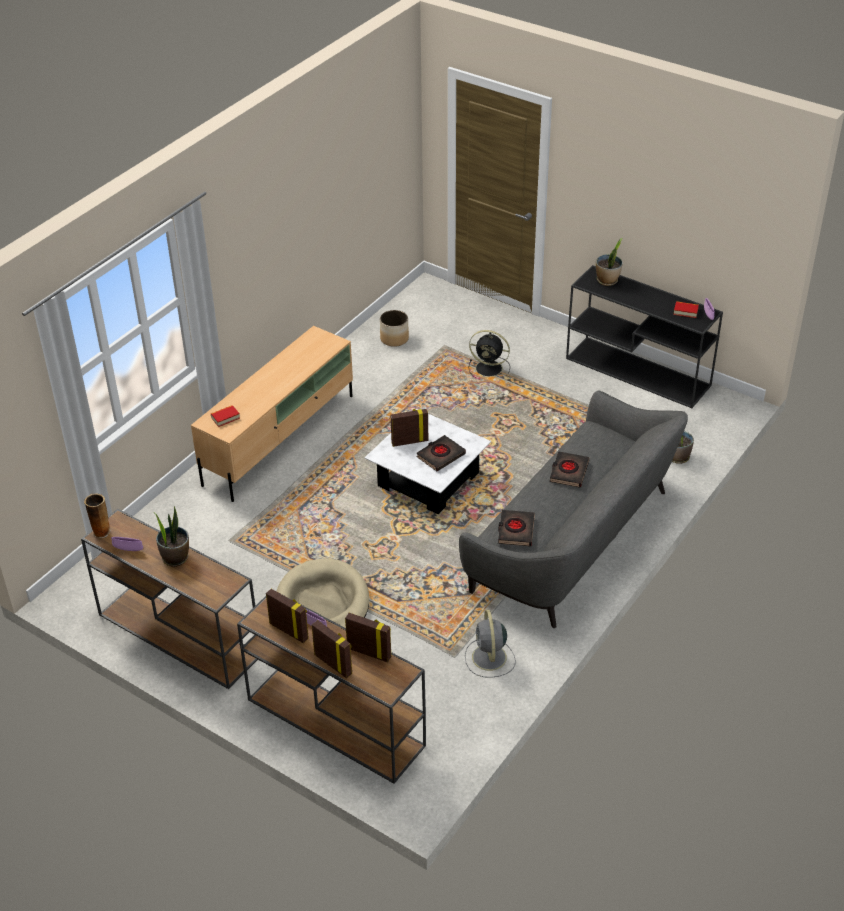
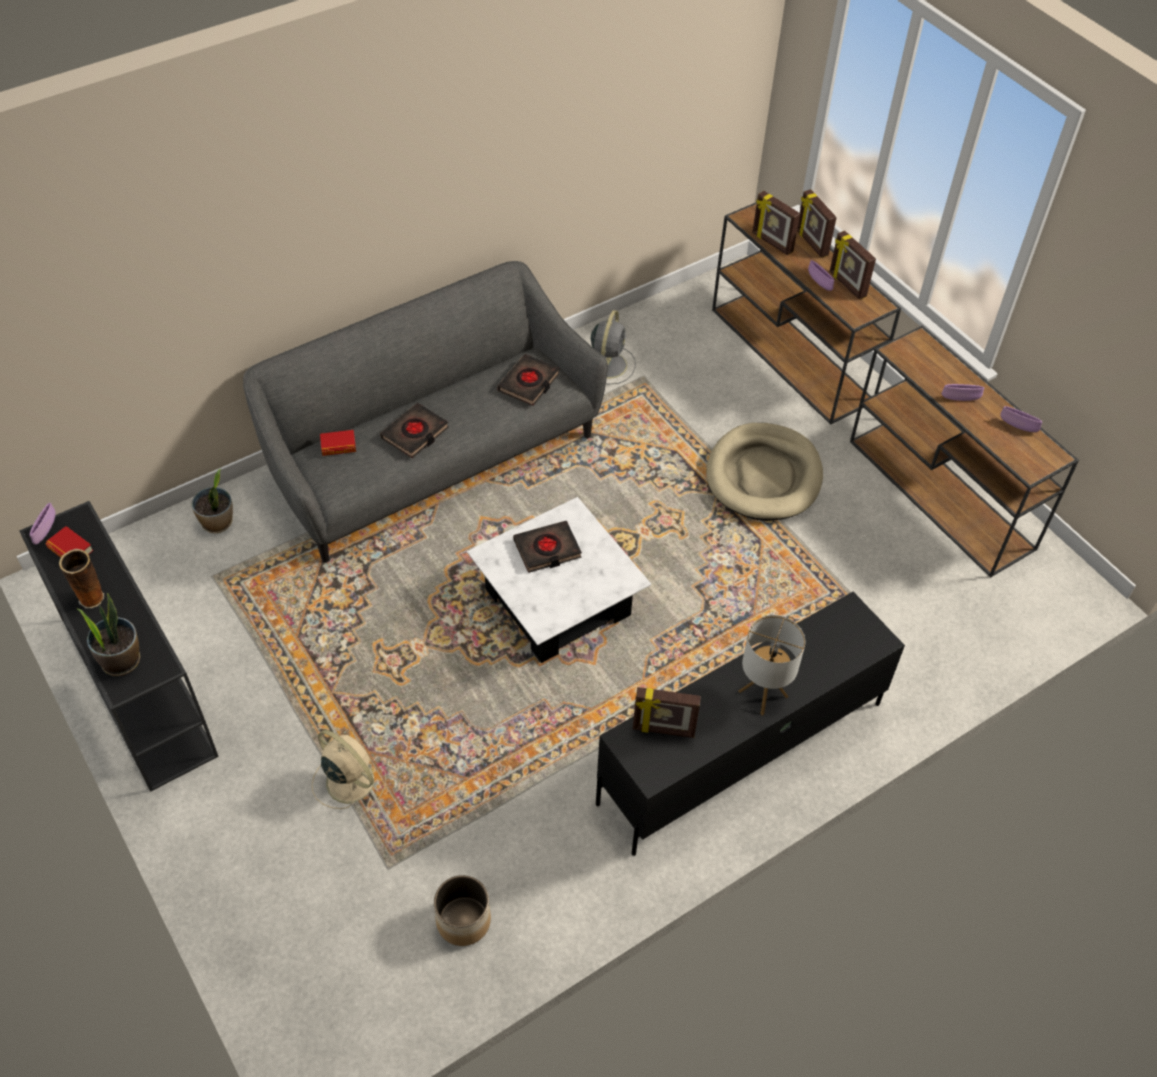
camera: 160 degrees left, 10 degrees up
(101, 531) = (1052, 460): vase -> vase (91, 599)
(175, 557) = (960, 399): potted plant -> purple bowl
(225, 418) = (849, 639): book -> book (338, 446)
(268, 380) = (763, 694): none -> table lamp
(280, 439) = (739, 753): beige tv stand -> black tv stand
(409, 441) = (577, 588): picture frame -> picture frame (663, 730)
(490, 369) = (349, 780): black fan -> beige fan

